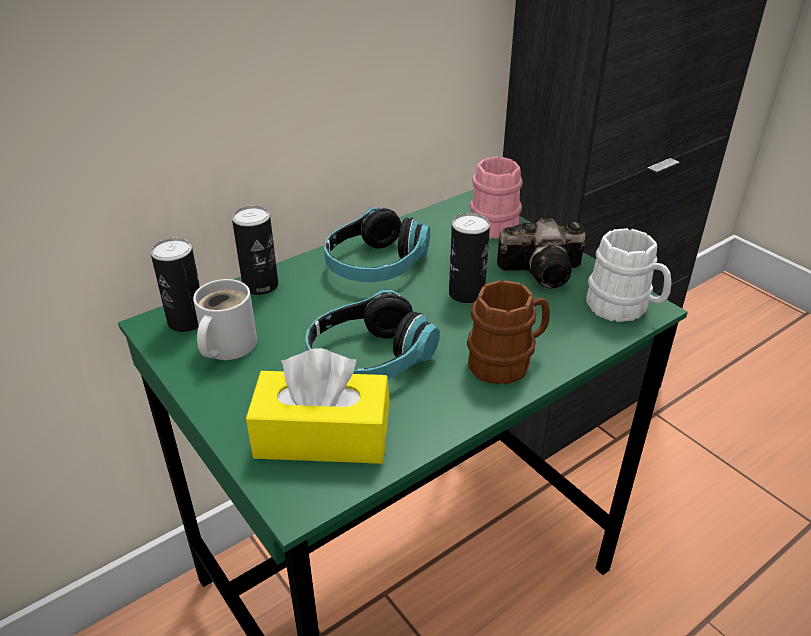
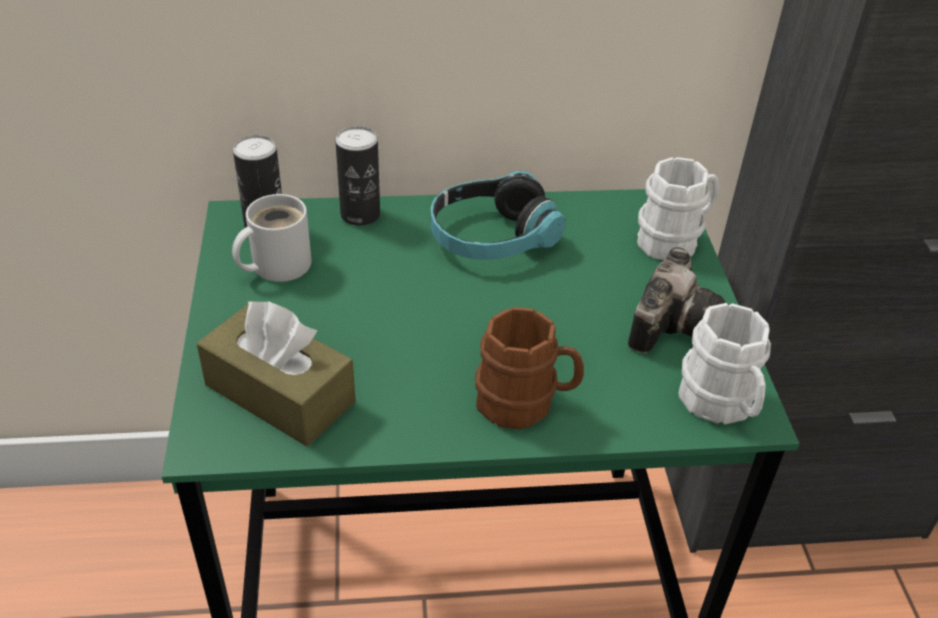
camera: 30 degrees right, 5 degrees up
(322, 436) = (280, 393): yellow tissue box -> brown tissue box
(369, 359) = (391, 336): headphones -> none
(466, 294) = (556, 309): can -> none
(497, 222) = (674, 239): pink mug -> white mug
(545, 271) = (671, 321): camera -> camera turned 90 degrees counterclockwise

